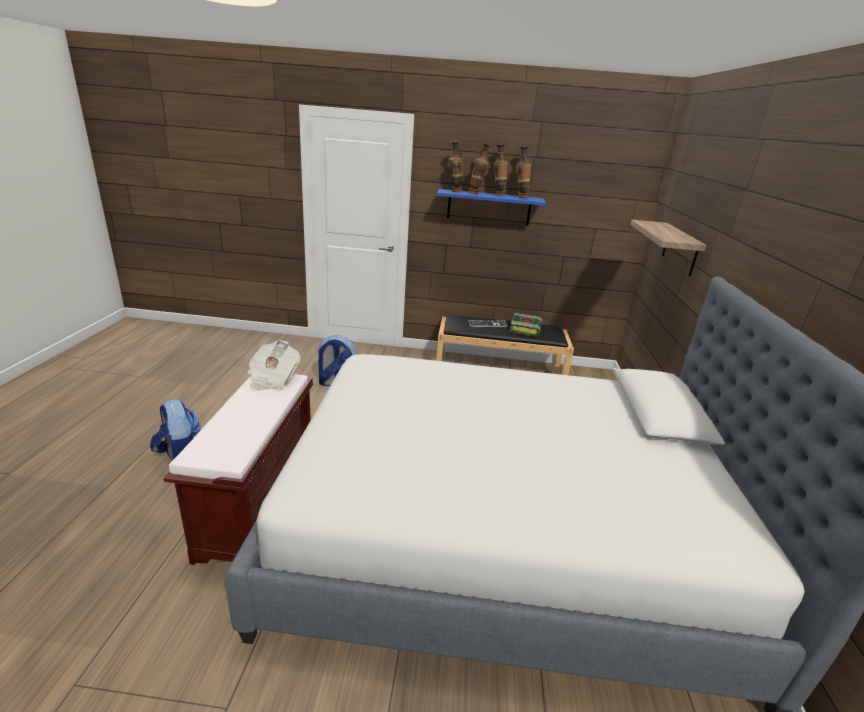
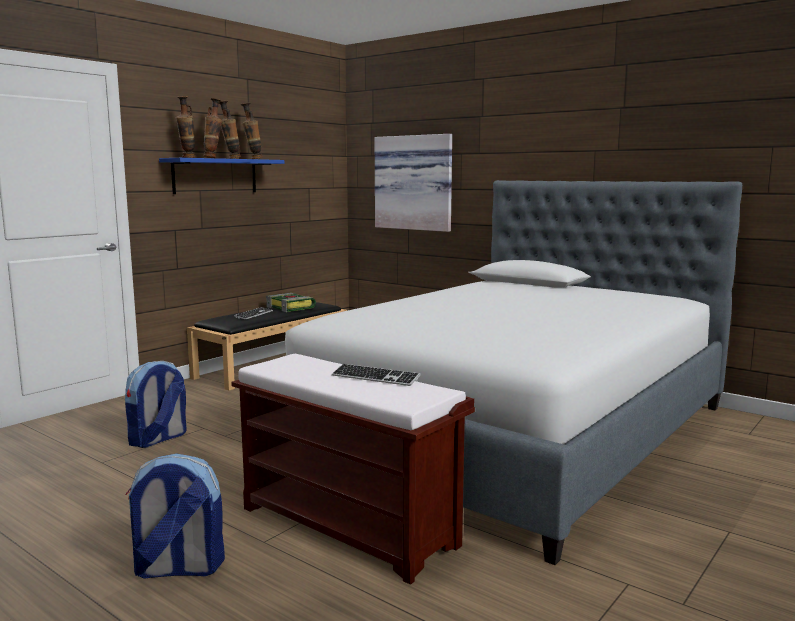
camera: 55 degrees left, 15 degrees down
(256, 423) = (375, 377): none -> keyboard
(272, 379) = (280, 364): newspaper -> none
(680, 249) = (415, 182): shelf -> picture

